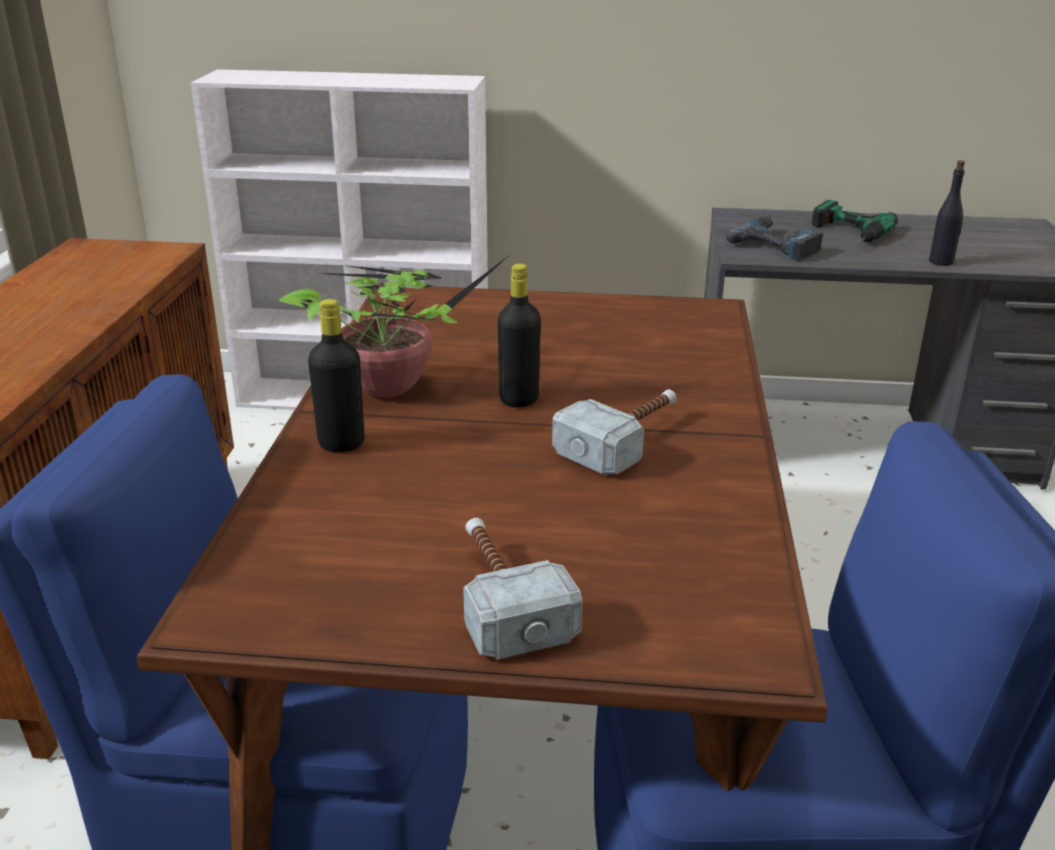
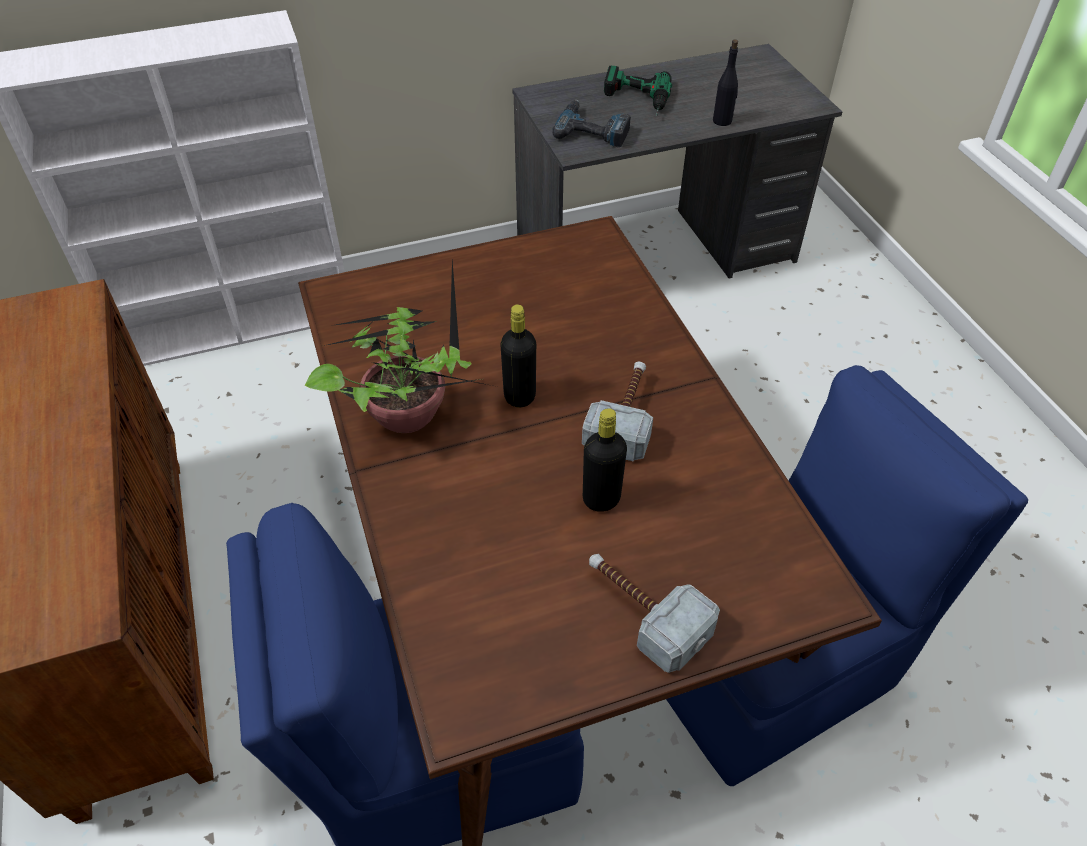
camera: 25 degrees left, 20 degrees up
(341, 443) = (418, 497): black bottle -> black bottle (601, 499)

